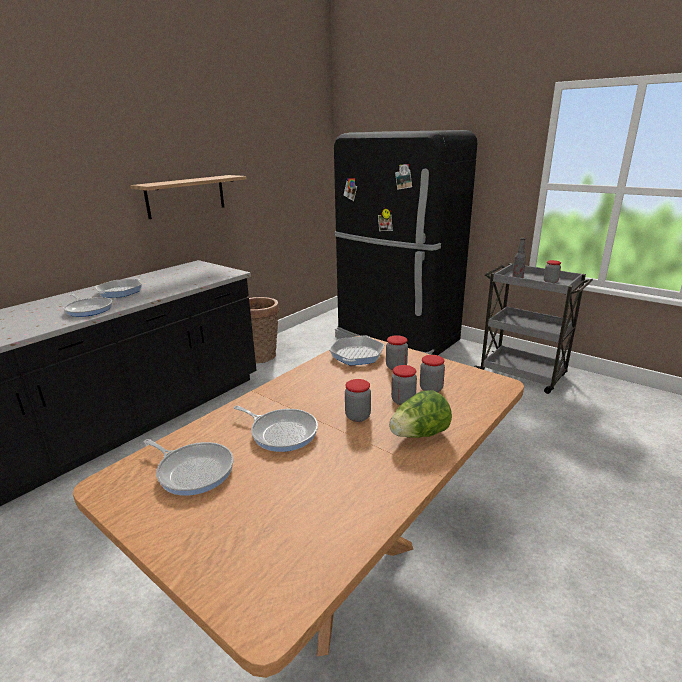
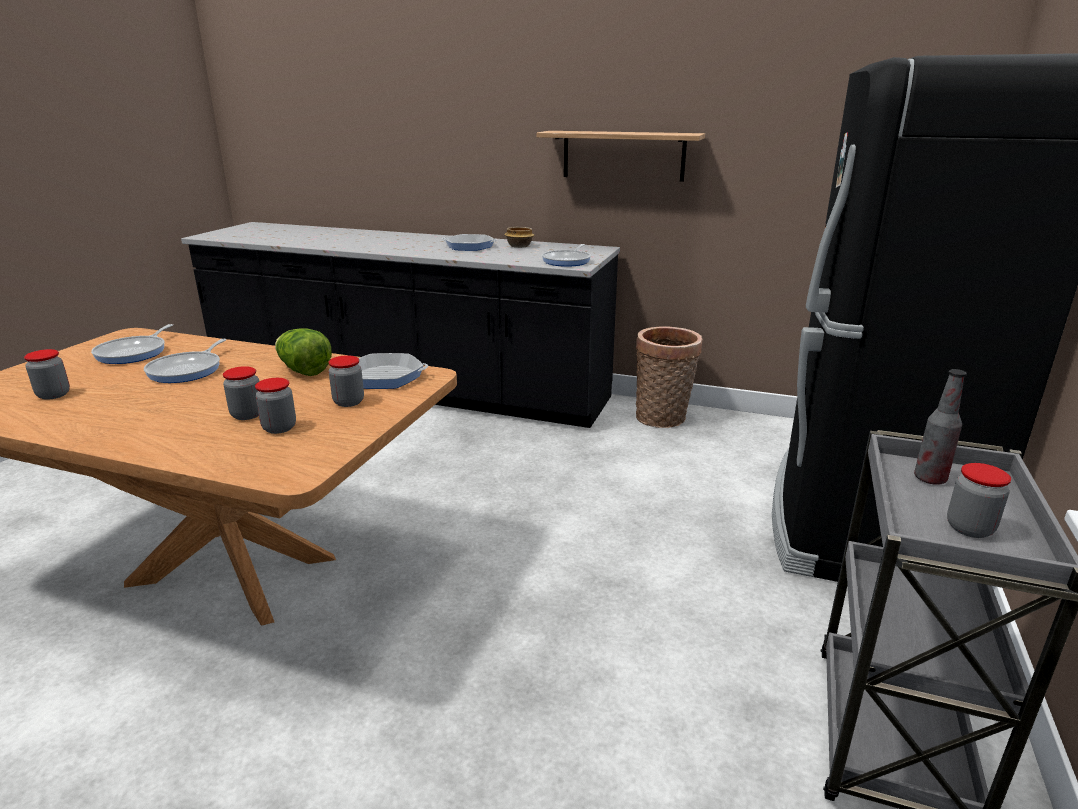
camera: 70 degrees right, 0 degrees up
(88, 309) = (412, 249): frying pan -> frying pan (568, 261)
(148, 279) = (518, 246): none -> bowl
(357, 416) = (212, 396): jar -> jar (53, 395)
(419, 435) = (160, 430): lettuce -> lettuce (303, 371)

